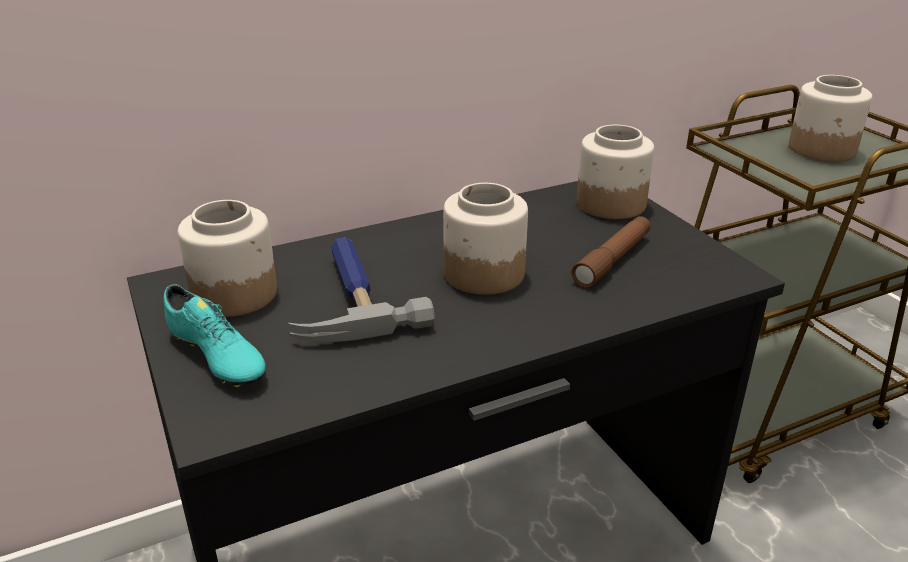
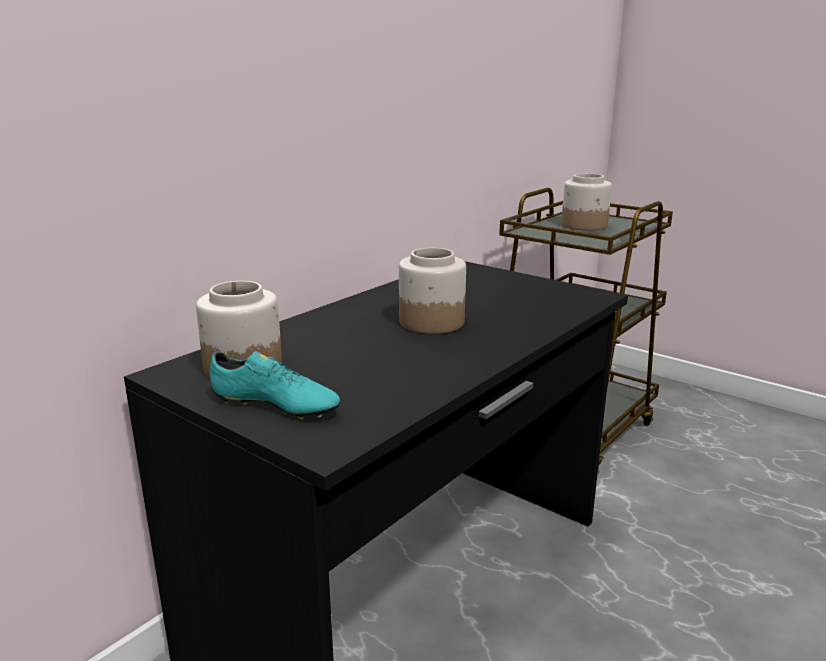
camera: 25 degrees left, 10 degrees down
(349, 297) = (344, 352): hammer -> none
(610, 204) = (475, 274): jar -> none
(613, 260) = (511, 301): brown flashlight -> none

